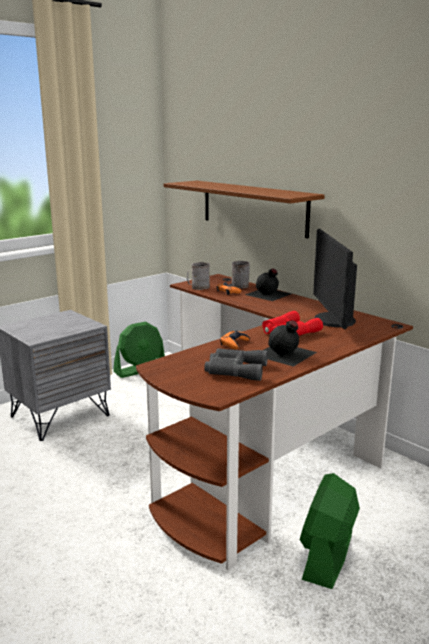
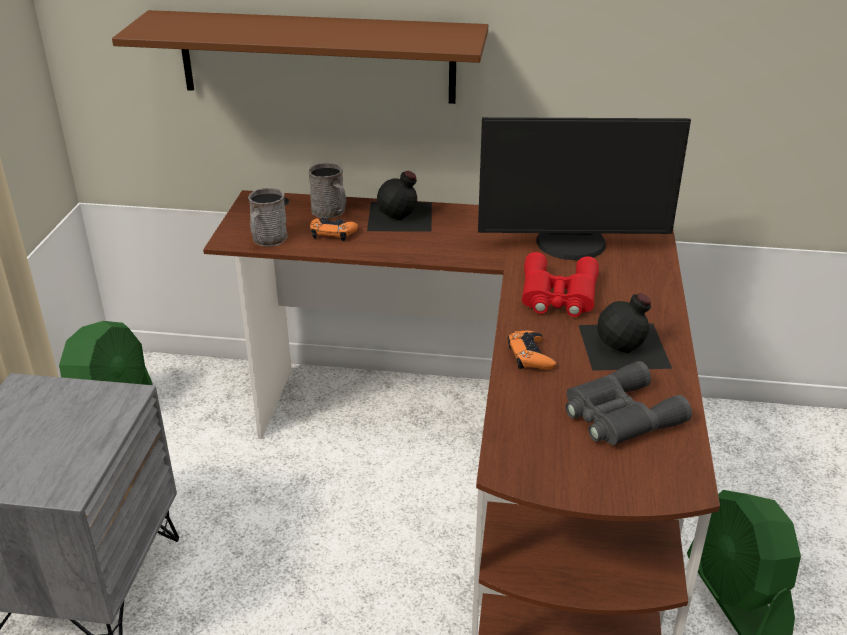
camera: 40 degrees left, 15 degrees up
(332, 320) = (571, 245): monitor -> monitor turned 45 degrees counterclockwise

